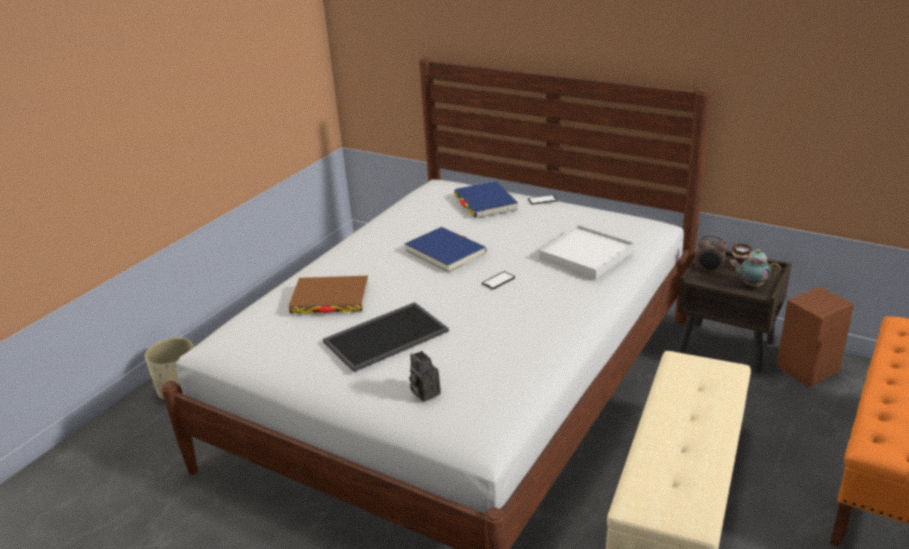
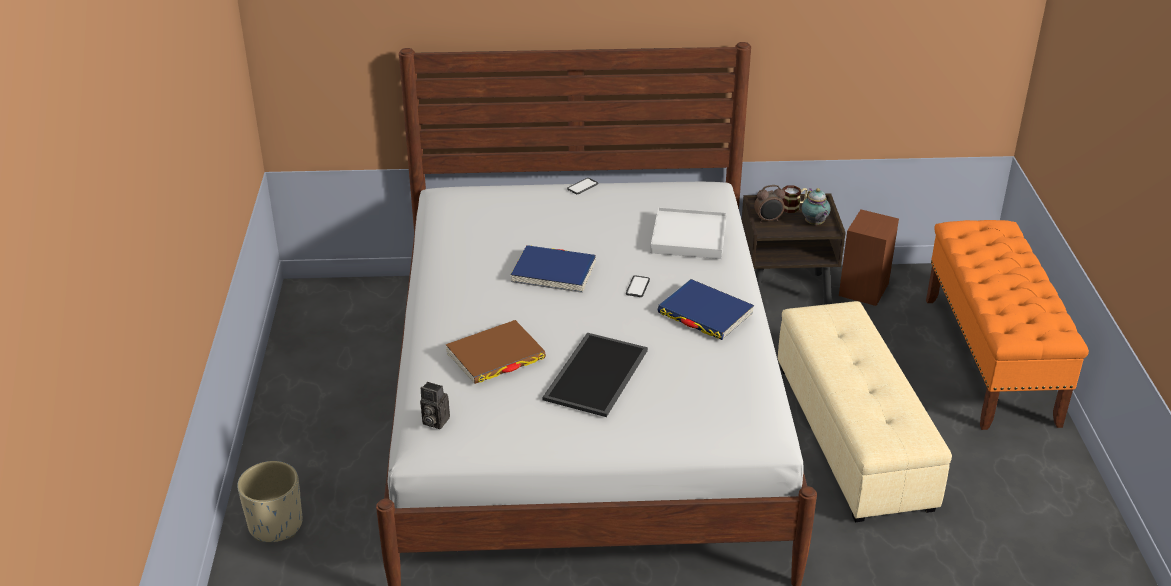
camera: 35 degrees left, 5 degrees up
(424, 393) = (687, 412): camera -> camera (434, 421)
(485, 203) = (530, 205): blue book -> blue book (705, 313)
(751, 285) = (814, 224): teapot -> teapot turned 90 degrees counterclockwise

